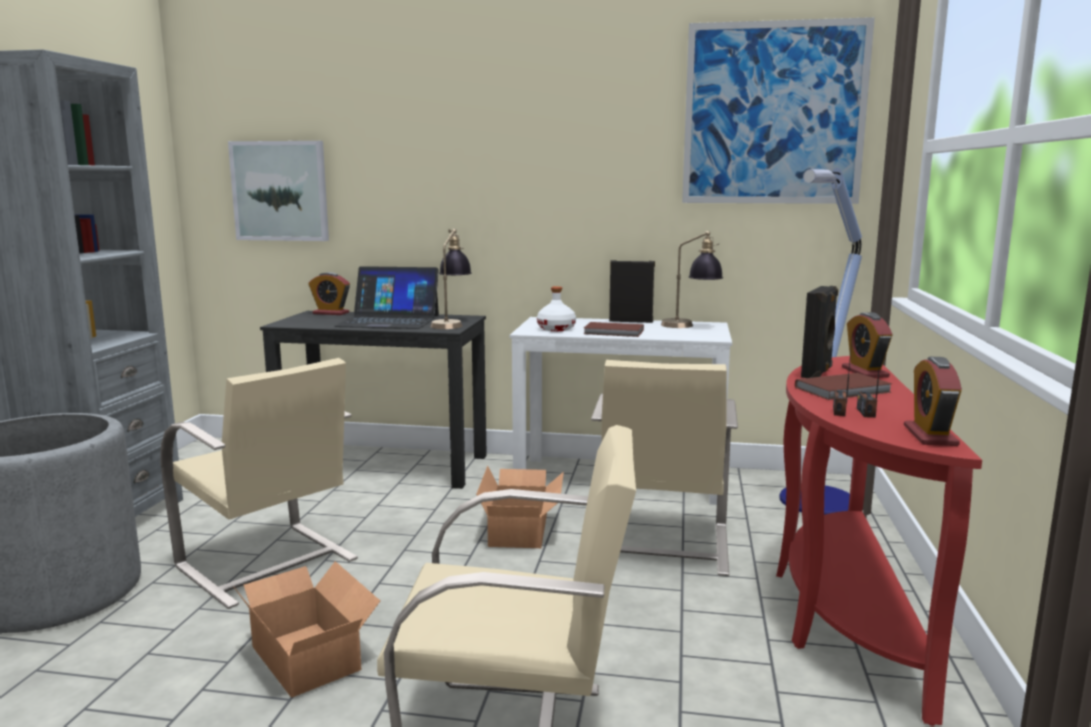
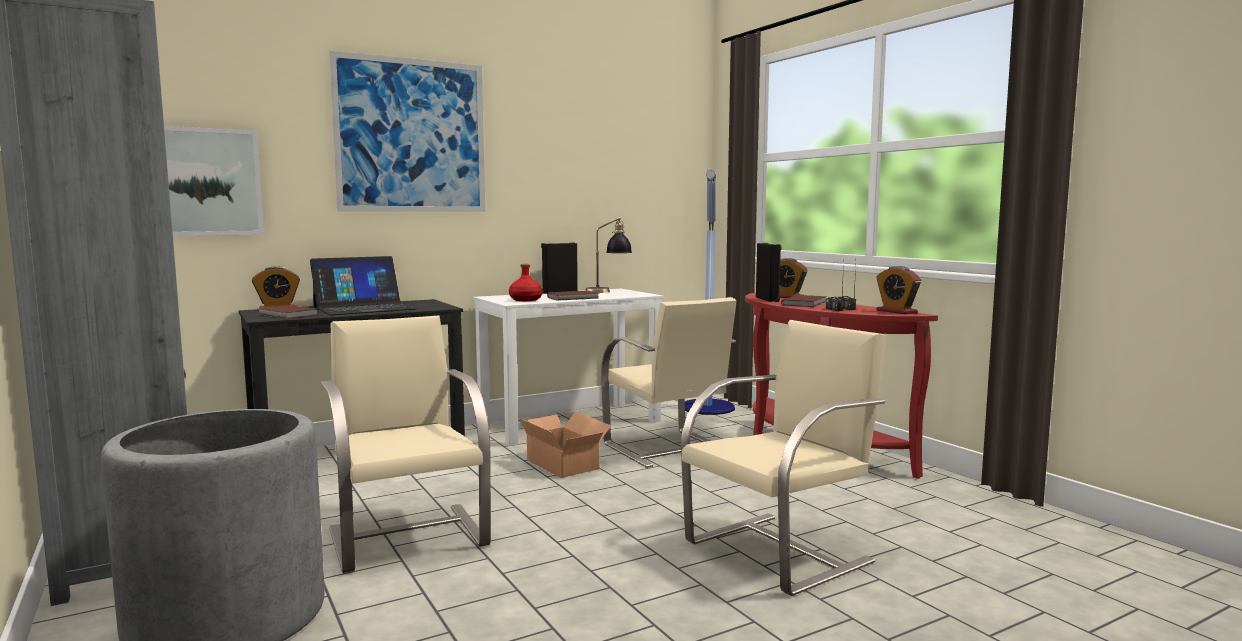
camera: 40 degrees left, 5 degrees down
(268, 564) = (408, 535): beige chair -> beige chair turned 120 degrees counterclockwise
(309, 655) = (570, 565): cardboard box -> none
(312, 321) = (287, 315): none -> brown book
(451, 323) = (429, 304): table lamp -> none
(556, 328) = (526, 300): white bottle -> red bottle
(774, 114) = (642, 133): picture -> picture (411, 136)

